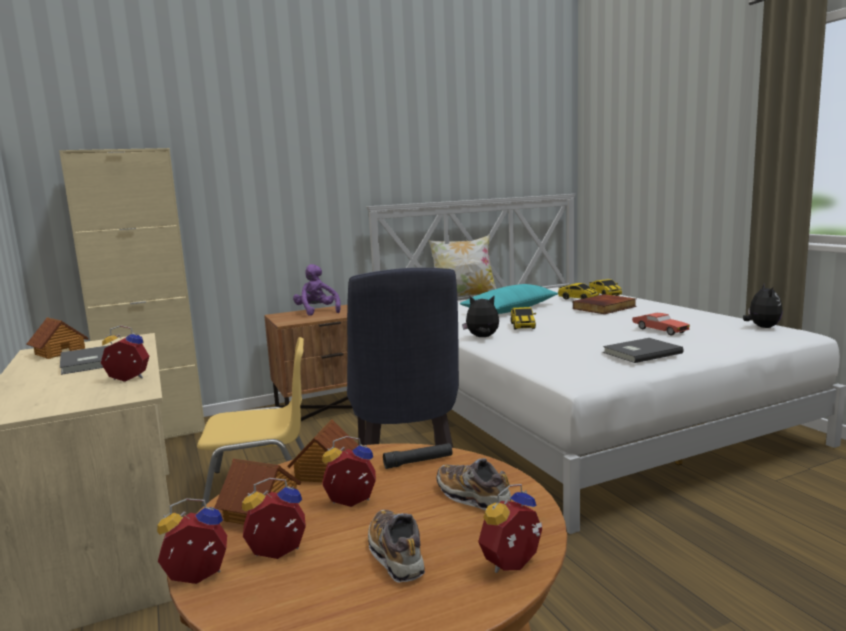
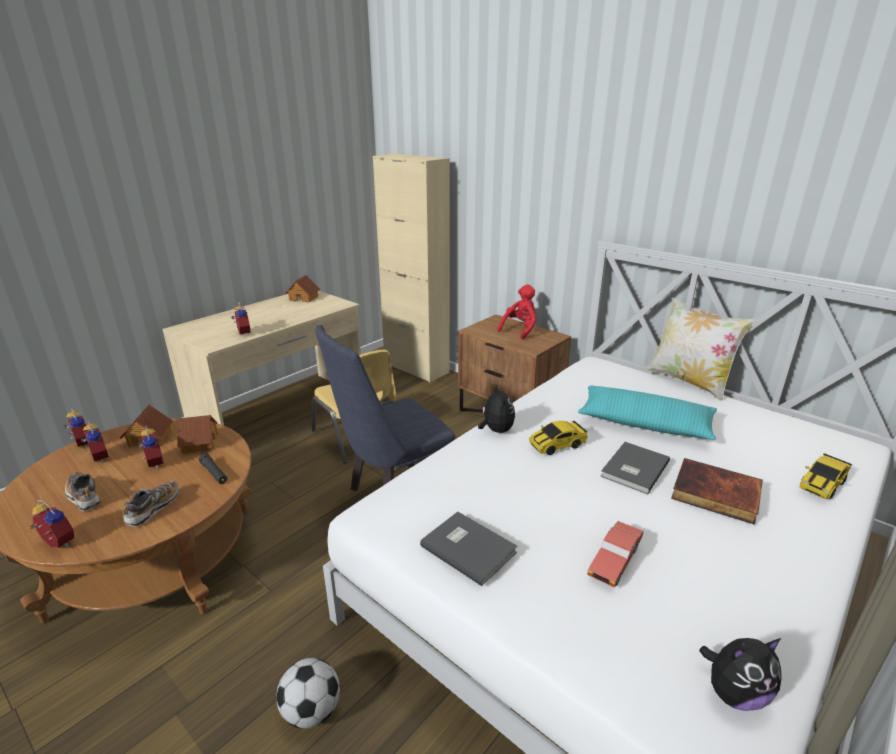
camera: 65 degrees right, 15 degrees up
(87, 362) = (280, 312): grey book -> grey book (633, 469)
(317, 312) = (520, 330): purple plush toy -> red plush toy
(396, 555) = (84, 497): shoe -> shoe turned 90 degrees counterclockwise
(578, 299) = (762, 463): toy car -> none
(680, 553) = (312, 711): none -> football

